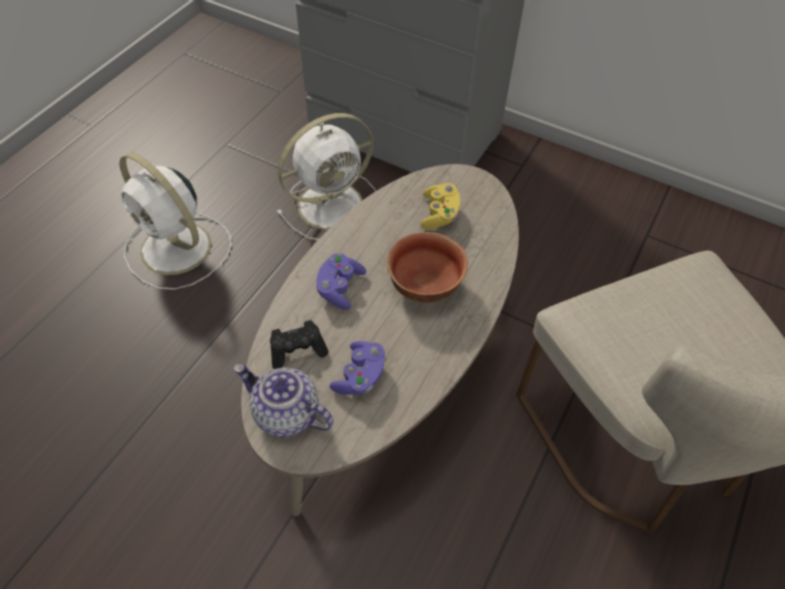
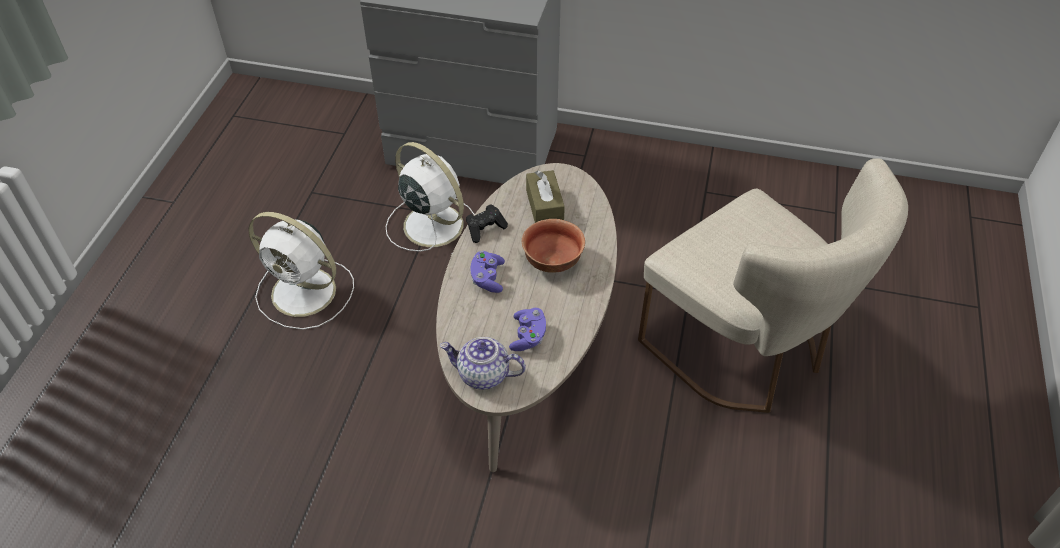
camera: 15 degrees left, 5 degrees down
(298, 350) = (473, 330): black game controller -> black game controller (485, 229)
(333, 204) = (431, 224): white fan -> white fan turned 90 degrees counterclockwise
(439, 214) = (544, 206): yellow game controller -> brown tissue box

